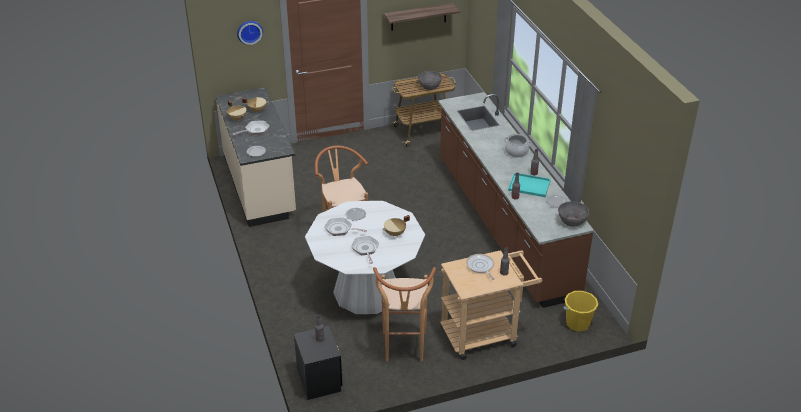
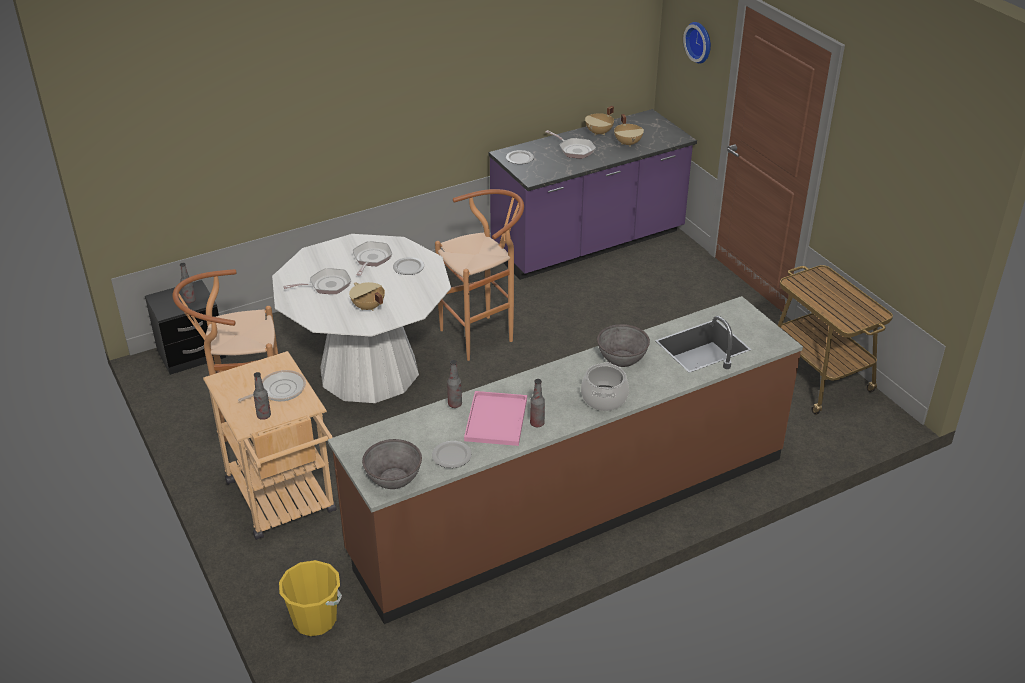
camera: 80 degrees right, 0 degrees up
(260, 185) = (589, 244): beige counter -> purple counter
(418, 17) = (895, 184): shelf -> none
(429, 86) = (831, 303): grey bowl -> grey bowl (621, 358)
(530, 185) = (496, 420): turquoise tray -> pink tray

